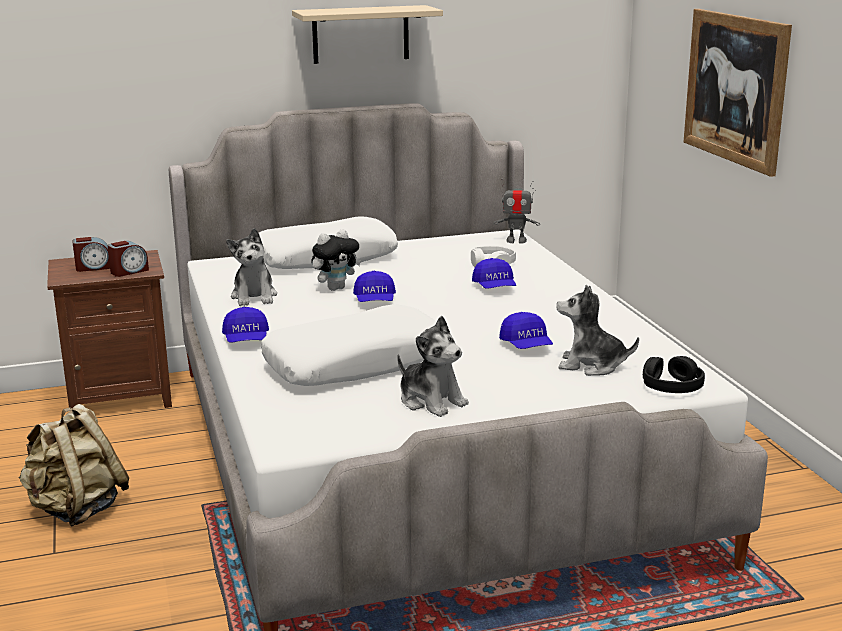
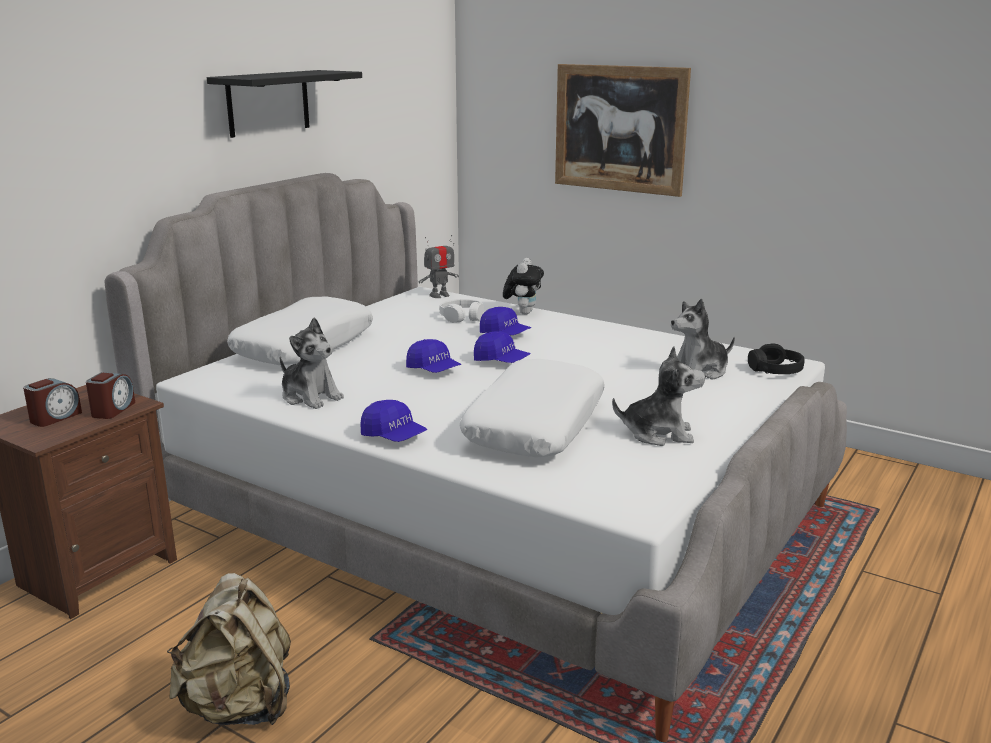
camera: 40 degrees left, 0 degrees up
(336, 288) = (373, 369): plush toy -> plush toy (523, 312)
(360, 34) = (268, 103): beige shelf -> black shelf
(526, 346) = (627, 371): blue cap -> blue cap (501, 361)

